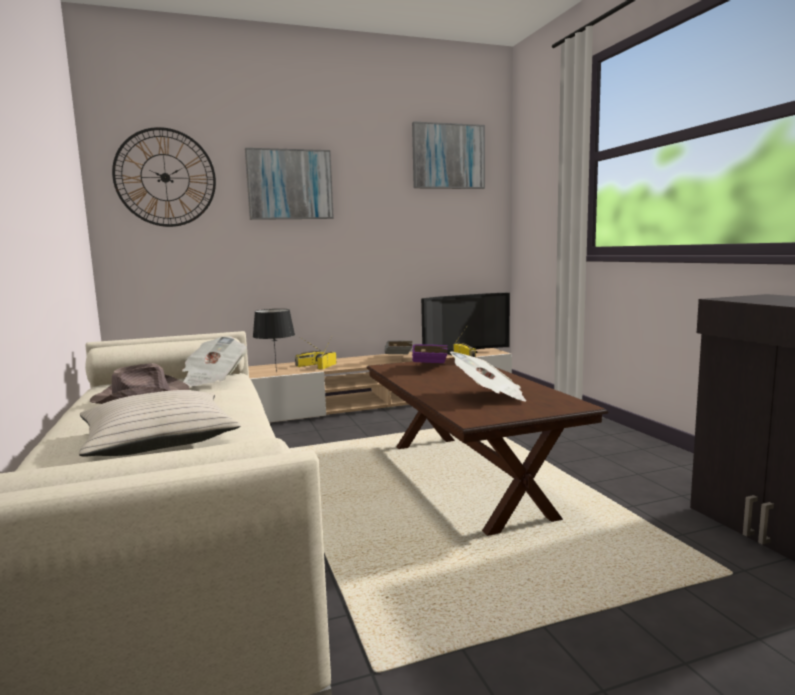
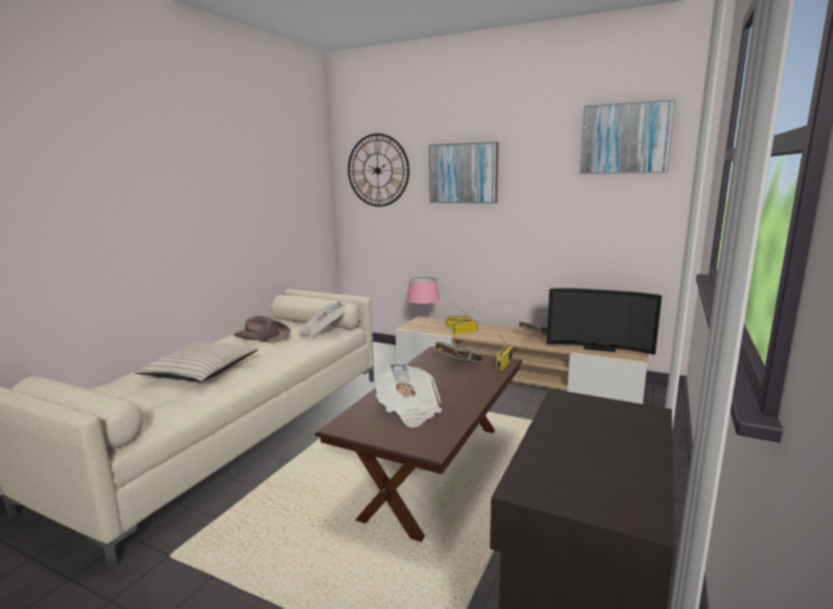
camera: 45 degrees right, 5 degrees up
(276, 372) = (423, 328): black table lamp -> pink table lamp
(429, 368) = (456, 364): purple book -> grey book

